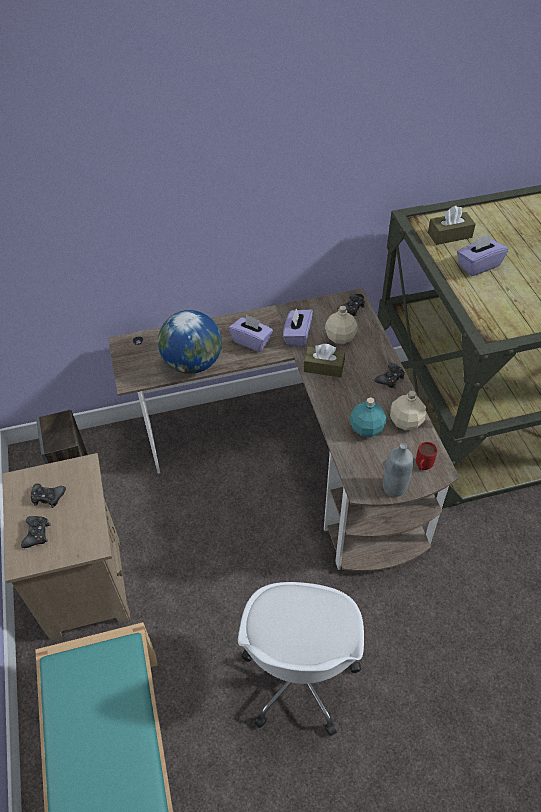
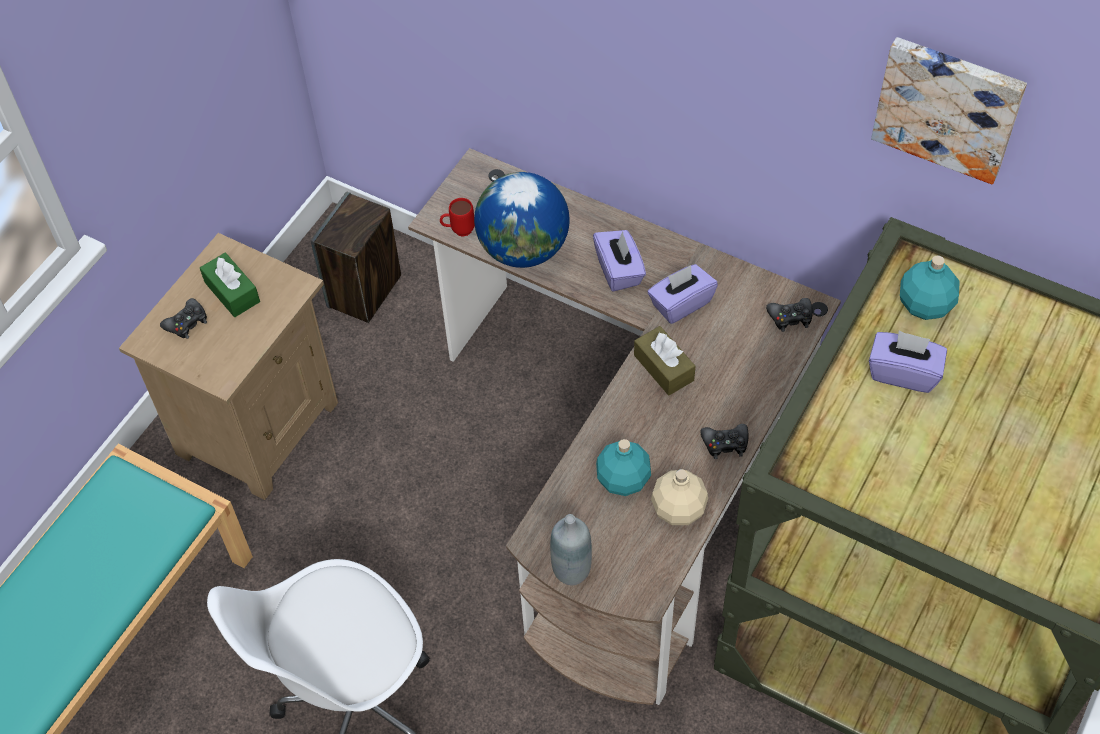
camera: 45 degrees right, 5 degrees up
(48, 497) = (232, 292): black game controller -> green tissue box
(340, 337) = (730, 344): beige bottle -> none
(412, 118) = (948, 106): none -> picture
(422, 467) = (629, 575): red mug -> red mug (458, 231)
(449, 235) = (924, 305): brown tissue box -> turquoise bottle

